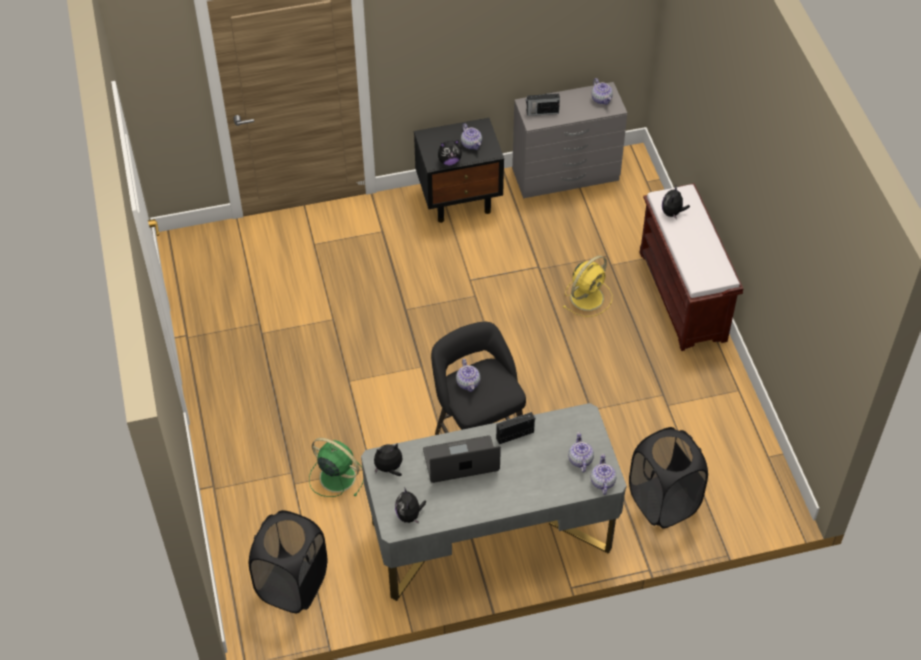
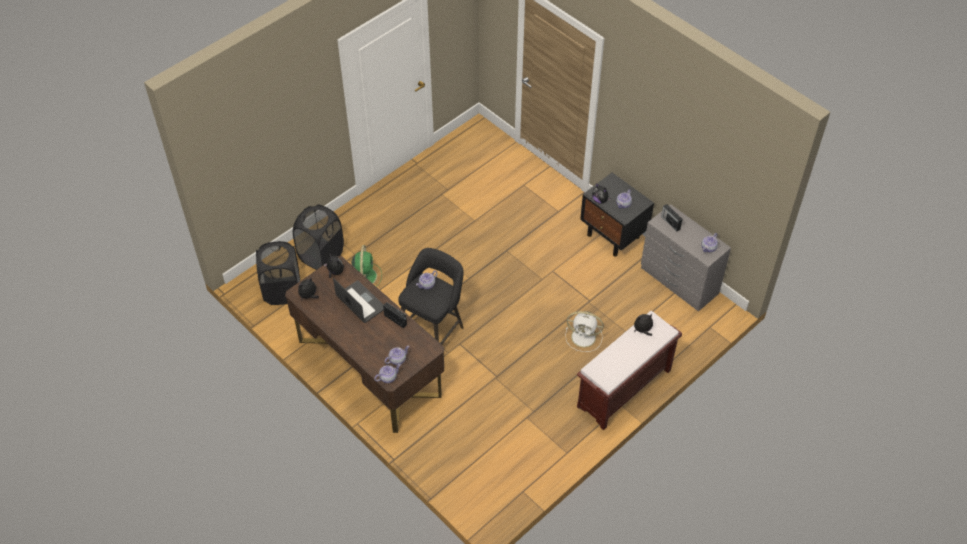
camera: 60 degrees right, 0 degrees up
(491, 536) = (369, 367): grey desk -> brown desk
(588, 296) = (584, 337): yellow fan -> white fan
(663, 501) = (449, 446): black laundry basket -> black laundry basket (321, 255)

